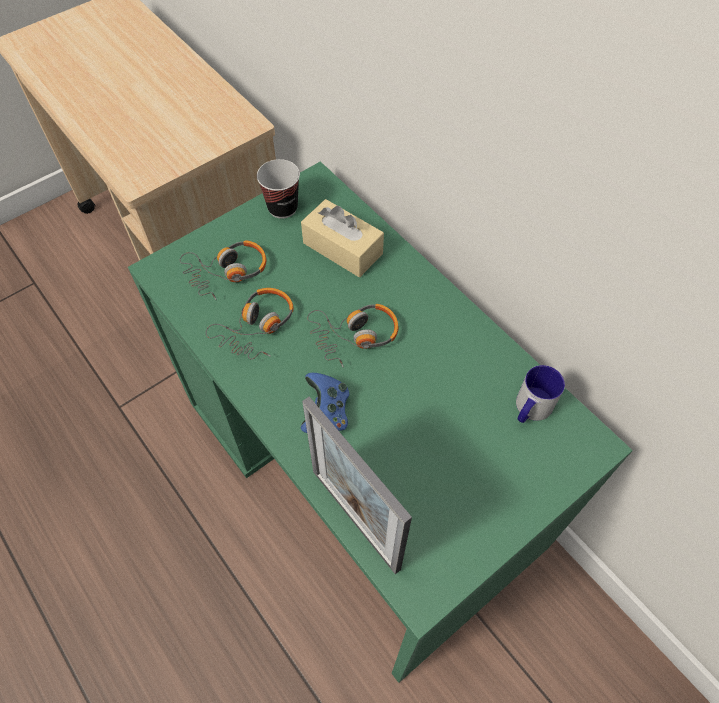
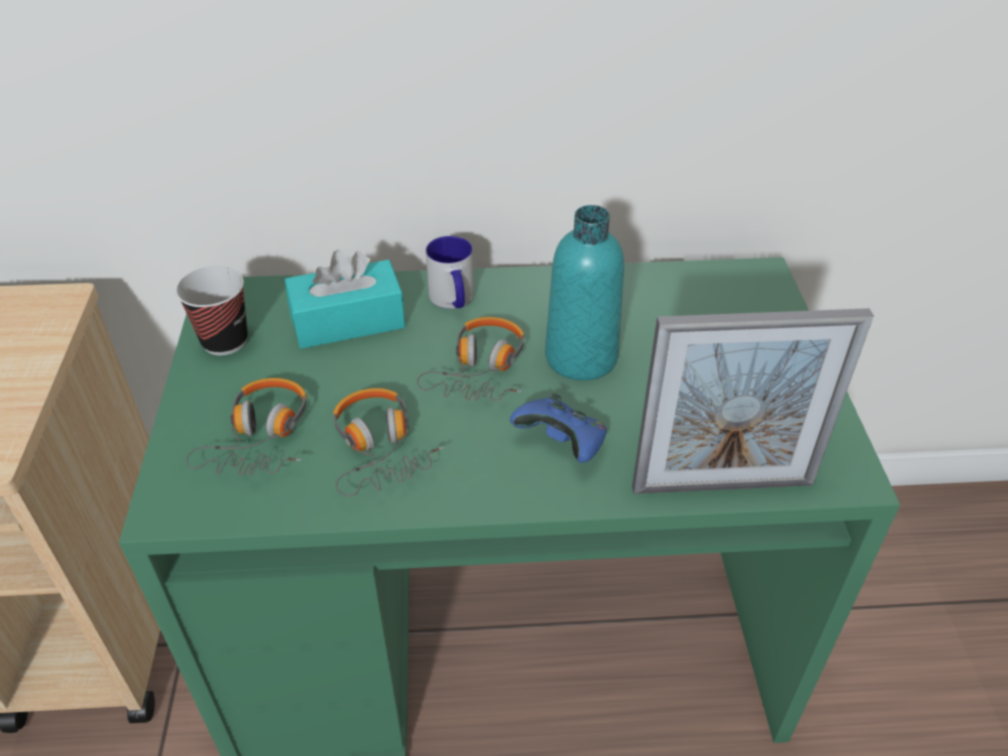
camera: 55 degrees left, 15 degrees down
(342, 248) = (348, 321): beige tissue box -> turquoise tissue box
(409, 380) = (581, 357): none -> turquoise bottle
(530, 409) = (690, 293): mug -> mug (453, 300)

